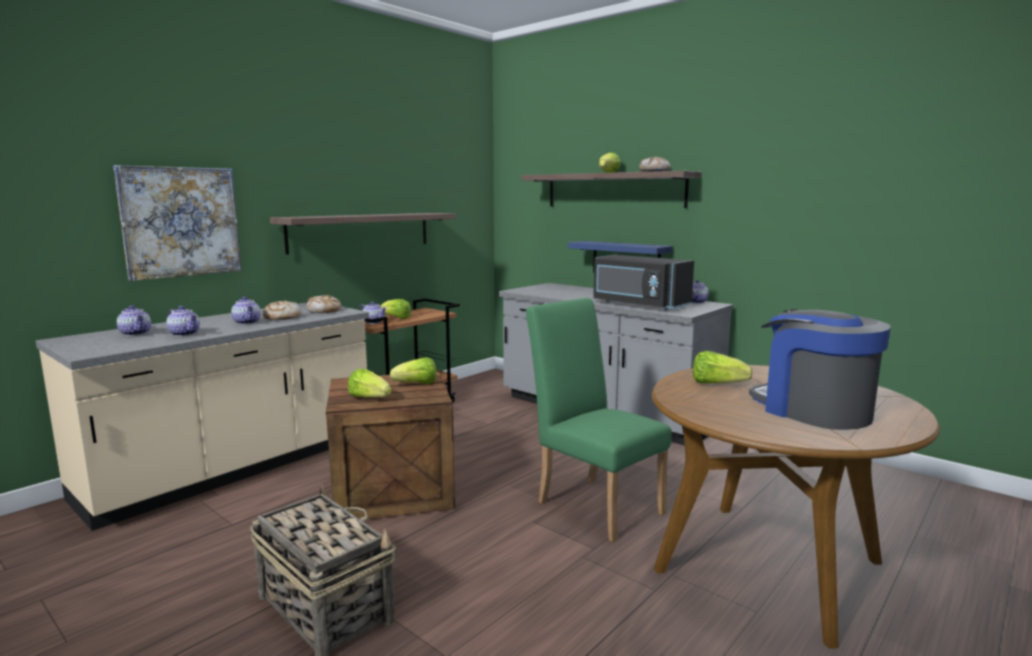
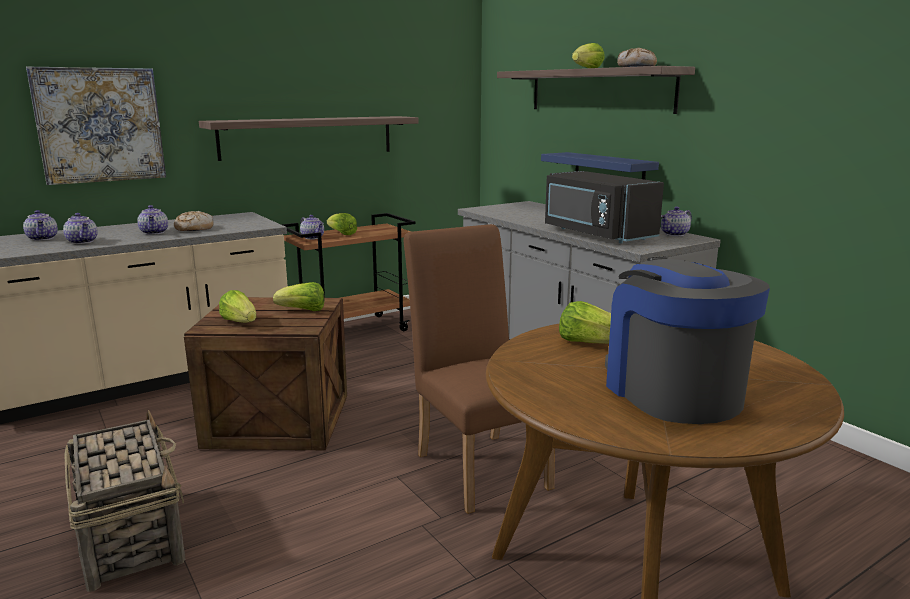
camera: 15 degrees right, 5 degrees up
(323, 311) = (243, 223): bread -> none
(594, 503) = (478, 465): green chair -> brown chair

